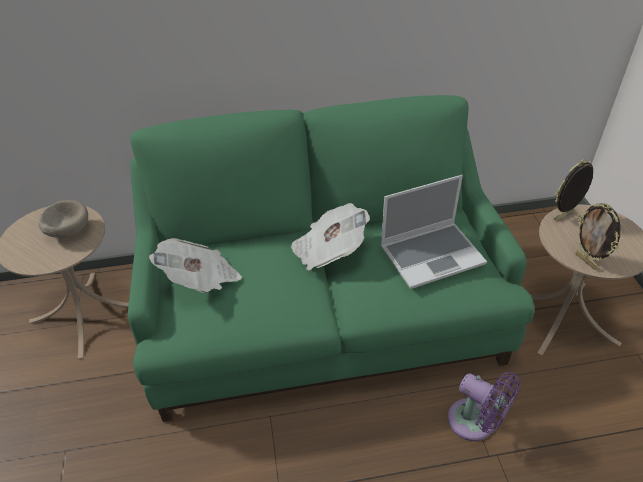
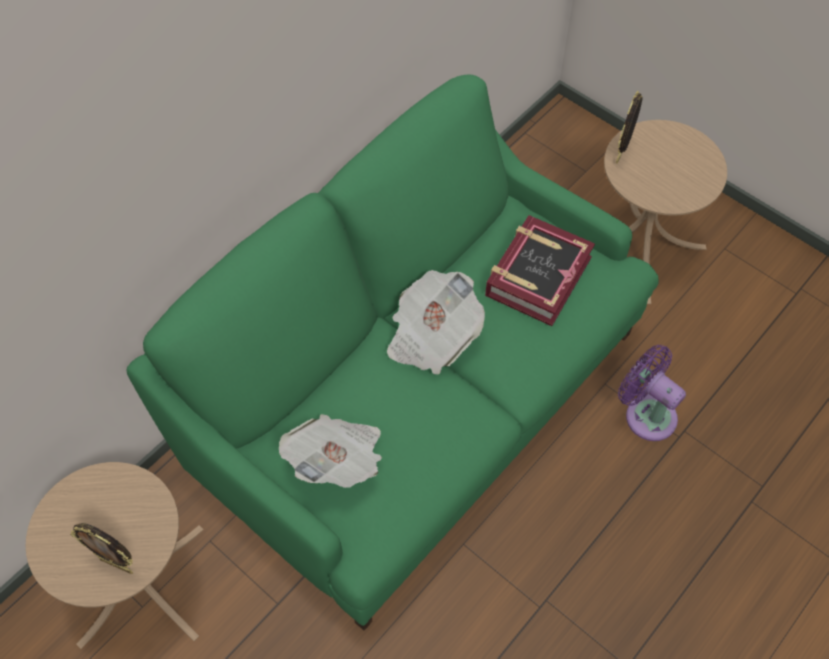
camera: 40 degrees left, 15 degrees up
(68, 230) = (113, 509): beige bowl -> none
(432, 255) = (537, 276): laptop -> book
(475, 423) = (646, 413): purple fan -> purple fan turned 135 degrees counterclockwise
(586, 261) = (677, 197): picture frame -> picture frame (117, 564)

